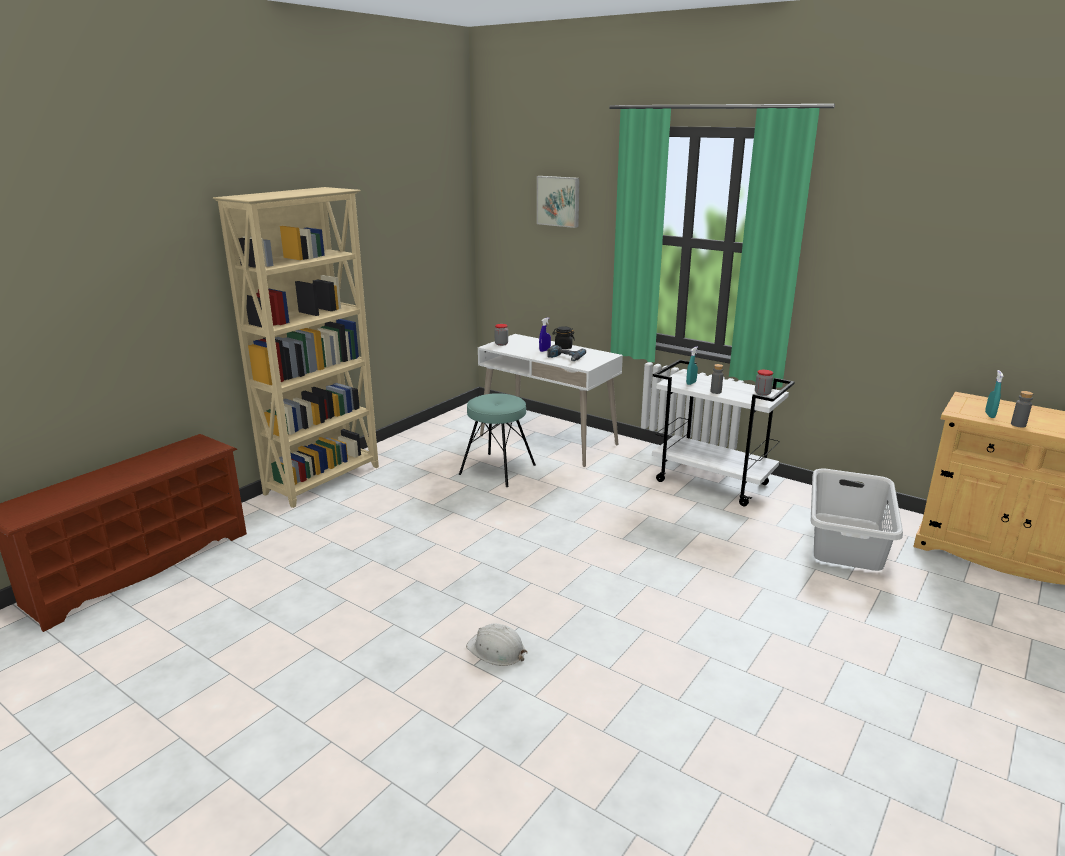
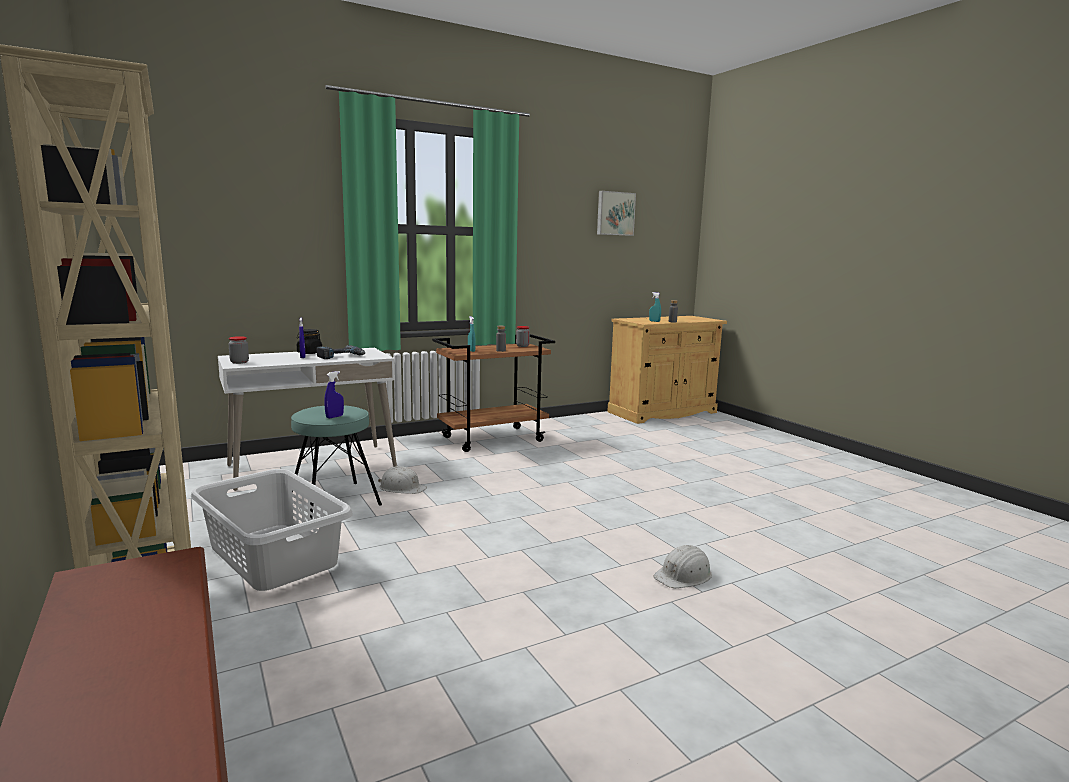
camera: 65 degrees left, 10 degrees down
(484, 406) = (334, 417): none -> blue spray bottle
(545, 483) = (402, 488): none -> white hard hat
(559, 201) = (250, 189): picture -> picture (615, 213)
(713, 482) = (493, 439): white cart -> brown cart
(847, 540) = (615, 433): grey laundry basket -> grey laundry basket (274, 555)

